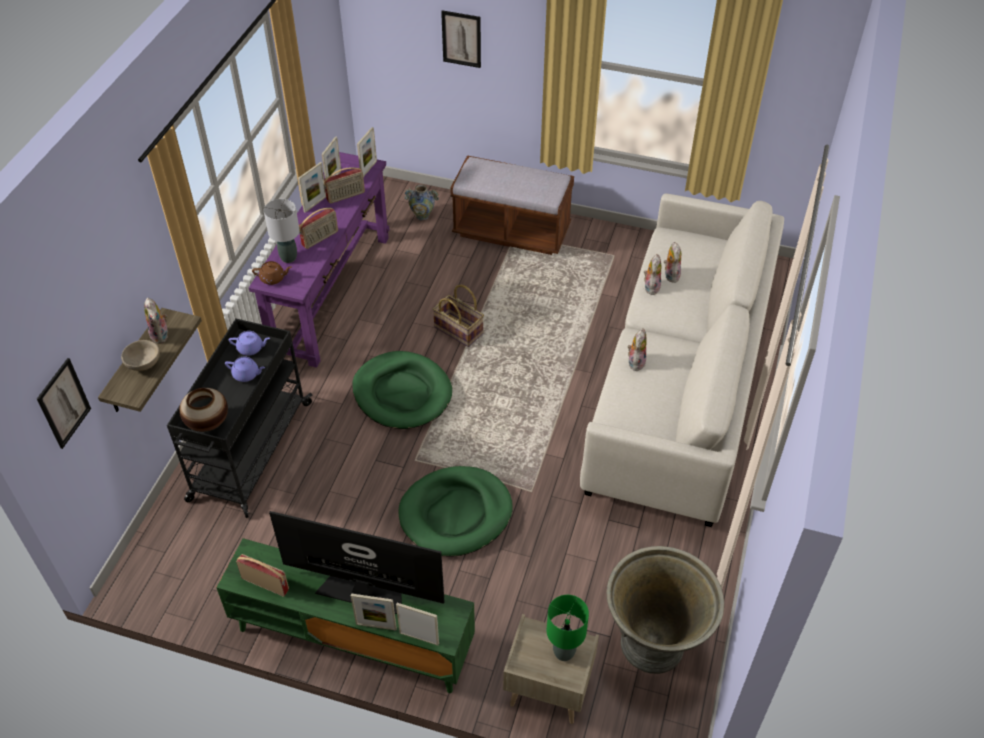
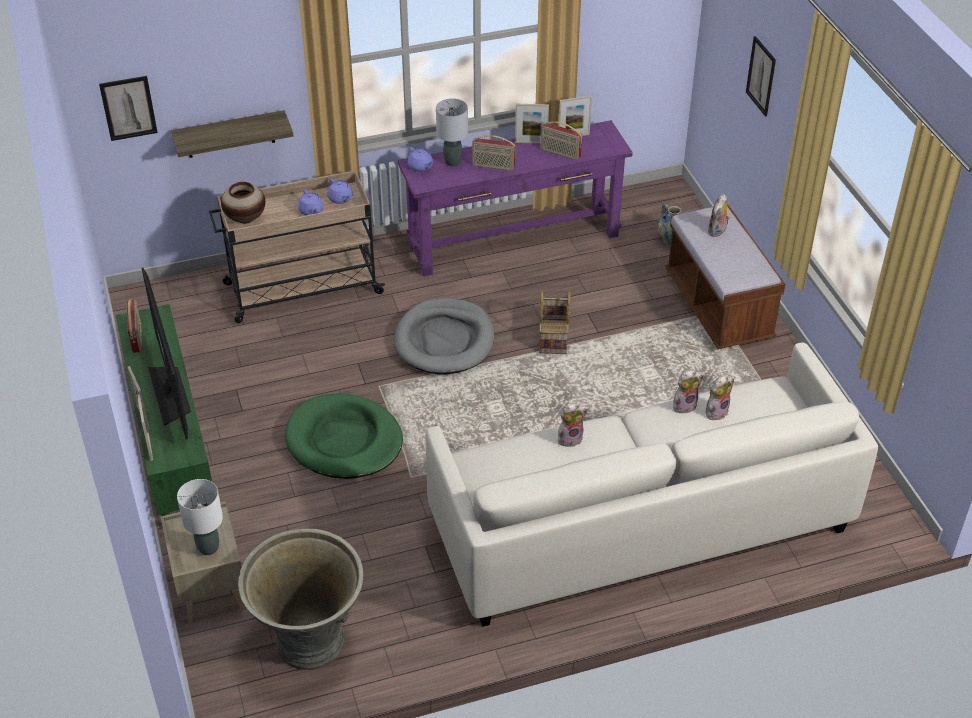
camera: 55 degrees right, 5 degrees down
(144, 363) = (221, 132): beige bowl -> none
(161, 335) = (255, 125): plush toy -> plush toy (717, 232)
(250, 452) = (301, 289): black cart -> beige cart
(273, 278) = (420, 166): brown teapot -> purple teapot
(368, 169) = (609, 148): picture frame -> none
(402, 393) = (444, 340): green dog bed -> grey dog bed
(564, 653) = (208, 548): green table lamp -> white table lamp

